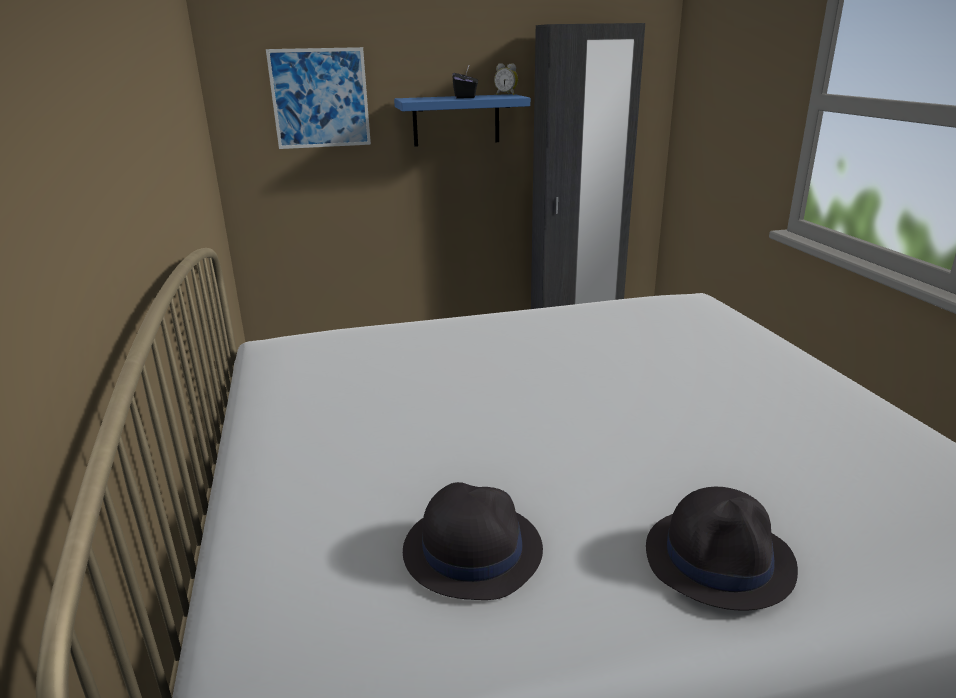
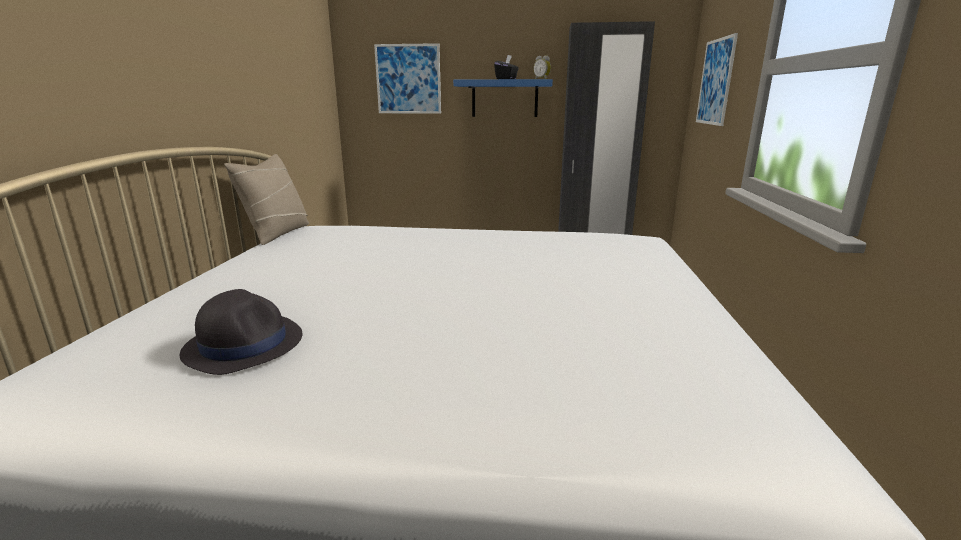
camera: 20 degrees right, 5 degrees down
(249, 361) = (277, 233): none -> beige pillow
(719, 558) = (409, 390): black hat -> none
(723, 100) = (715, 82): none -> picture

